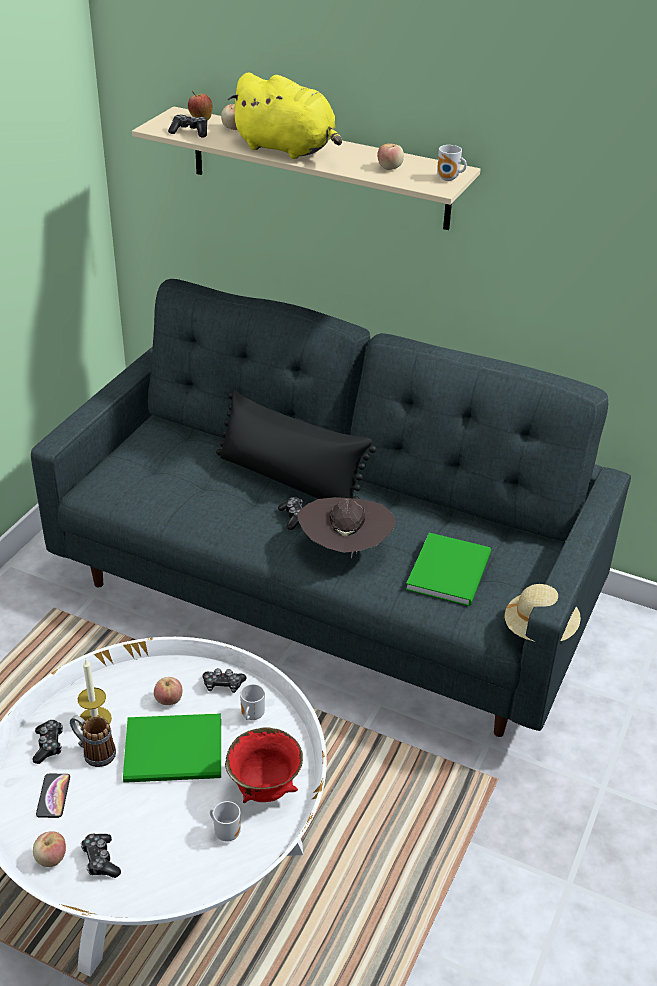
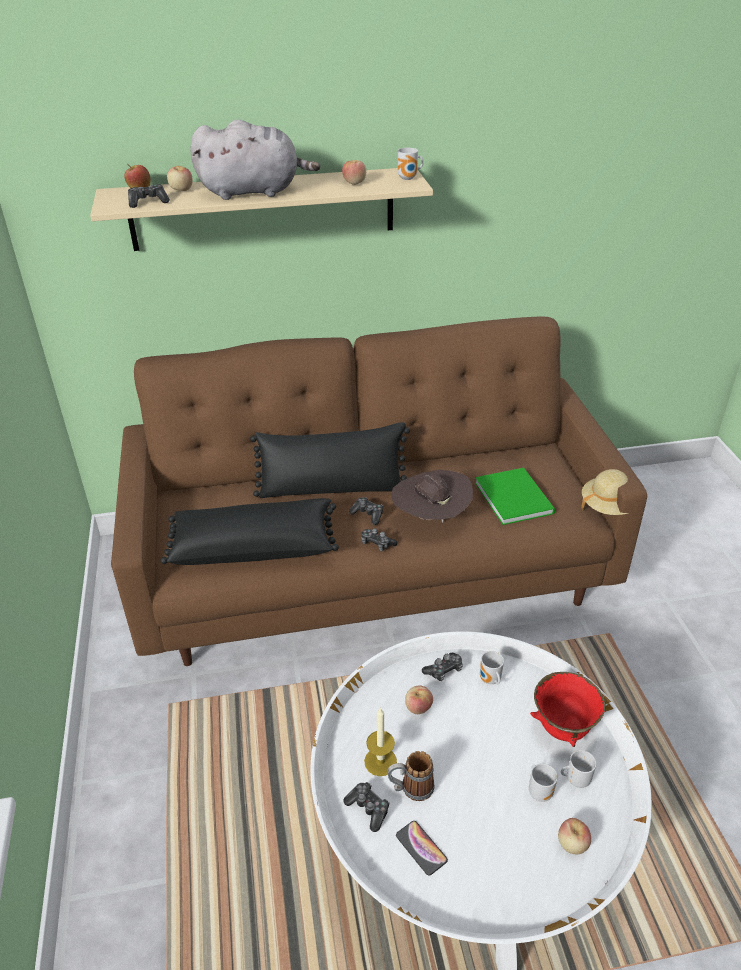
camera: 35 degrees left, 0 degrees up
(51, 858) = (479, 901): apple -> apple (572, 844)
(100, 860) = (517, 872): game controller -> game controller (377, 543)
(170, 496) = (253, 546): none -> black pillow
(176, 753) = (471, 744): green book -> none
(187, 821) = (540, 791): none -> mug
(288, 149) = (254, 192): yellow plush toy -> grey plush toy
(326, 595) = (372, 573): grey sofa -> brown sofa

